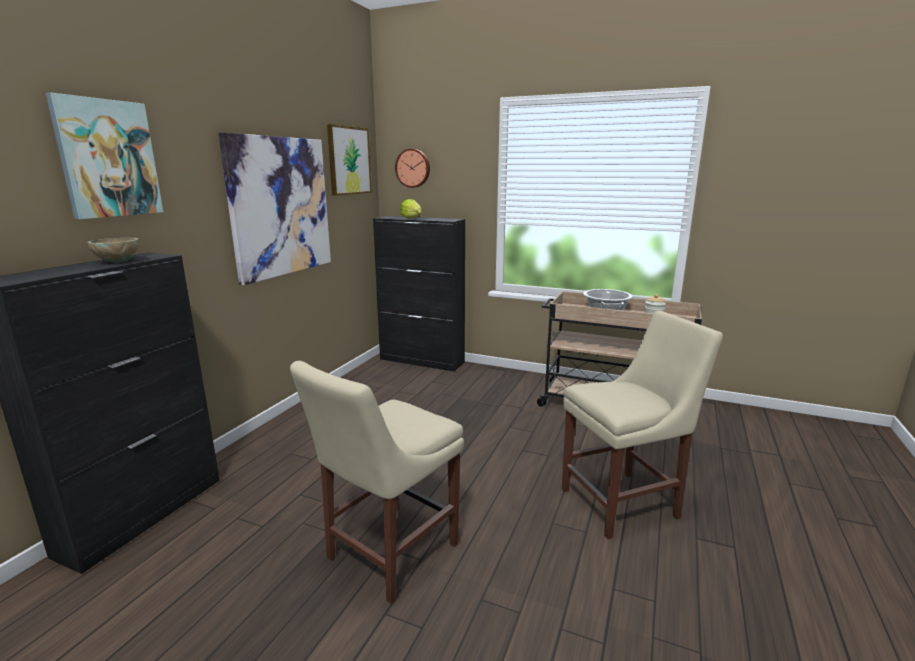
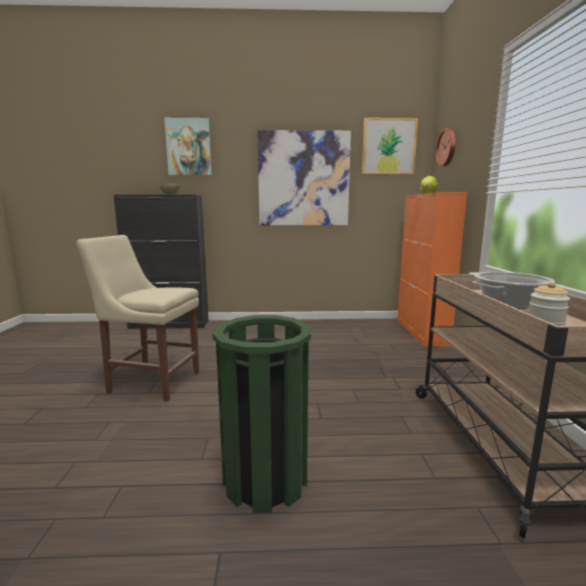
camera: 65 degrees right, 5 degrees down
(422, 361) = (421, 332): black cabinet -> orange cabinet
(624, 502) = (265, 479): beige chair -> green trash can

